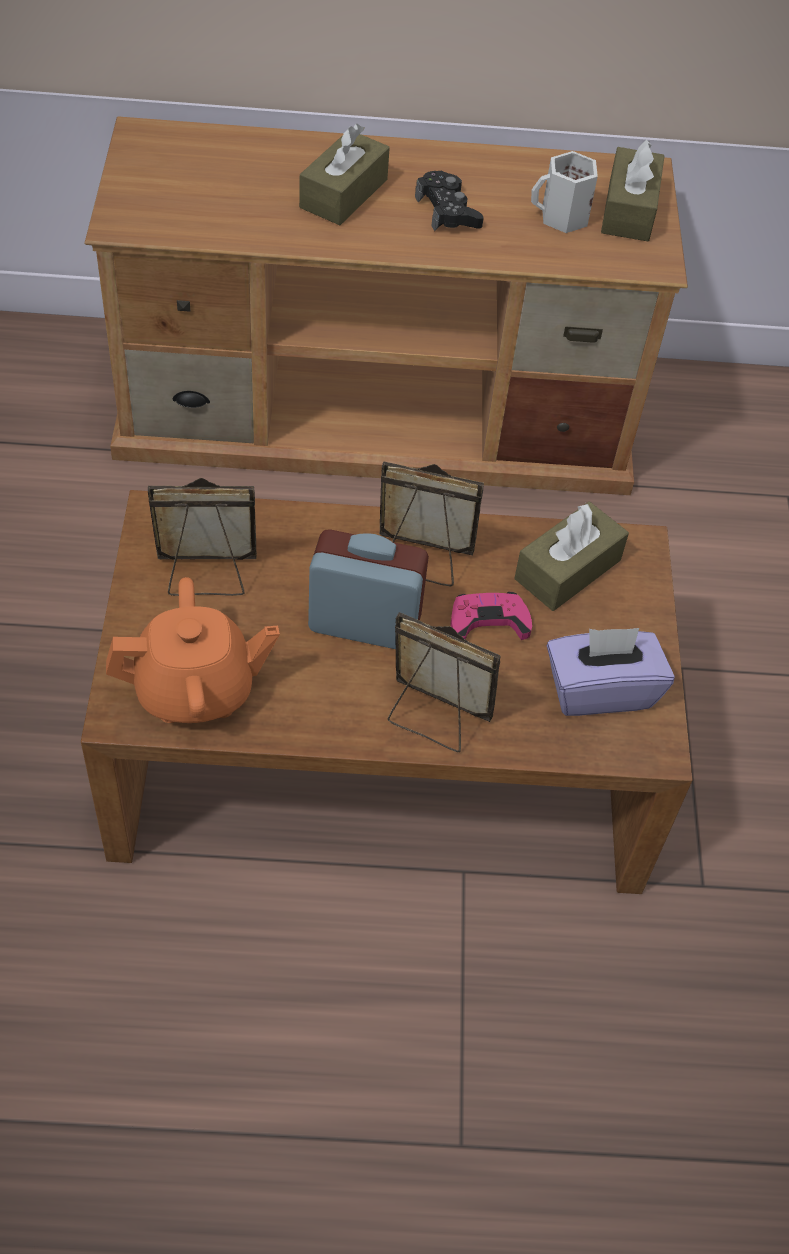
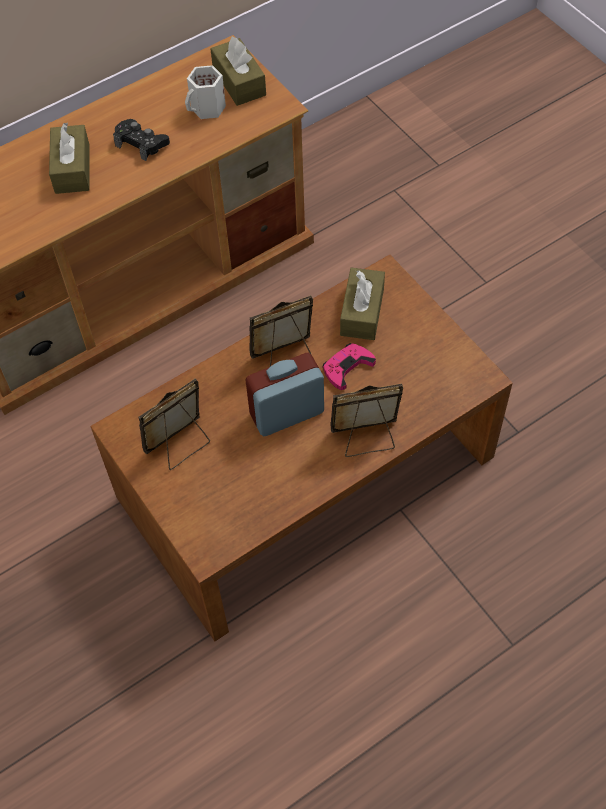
camera: 30 degrees left, 5 degrees up
(196, 690) = (233, 511): orange teapot -> none
(600, 689) = (432, 366): purple tissue box -> none

